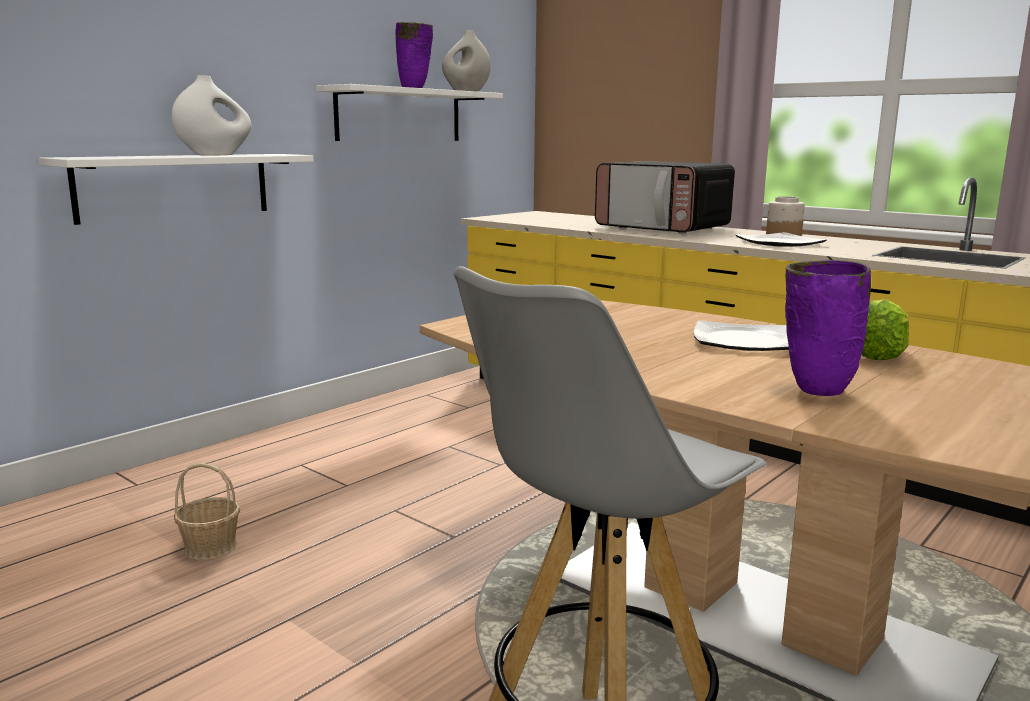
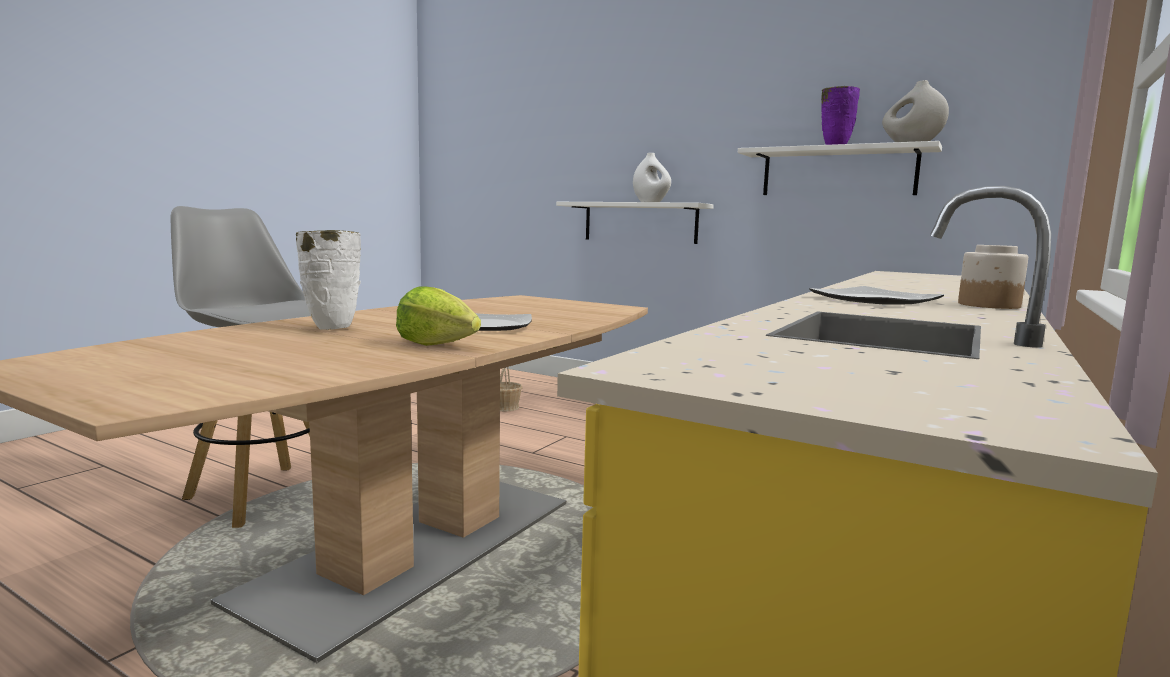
camera: 80 degrees right, 5 degrees down
(663, 228) = (936, 288): microwave -> none
(815, 391) = (333, 327): purple vase -> white vase

